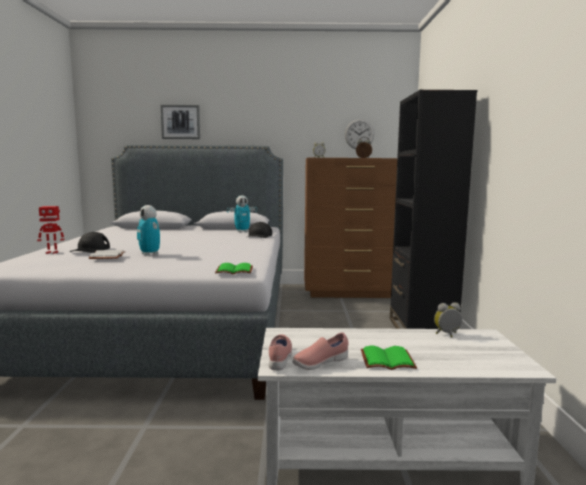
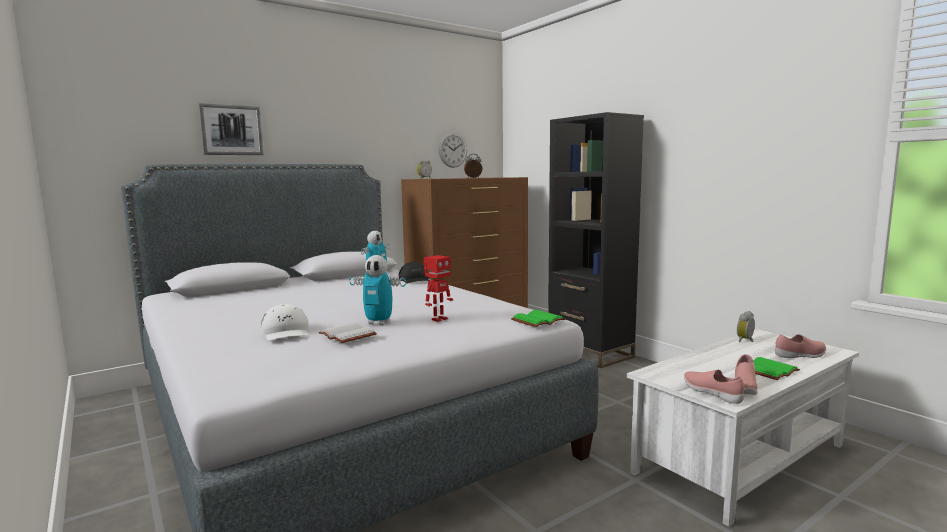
camera: 35 degrees left, 0 degrees up
(52, 252) = (230, 348): toy robot -> toy robot (439, 319)
(90, 249) = (286, 332): black cap -> white cap
(465, 360) = (800, 355): none -> pink shoe

